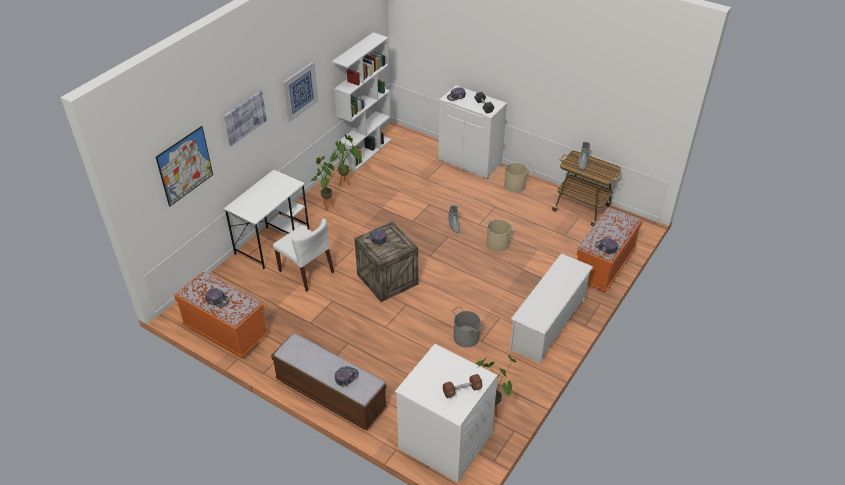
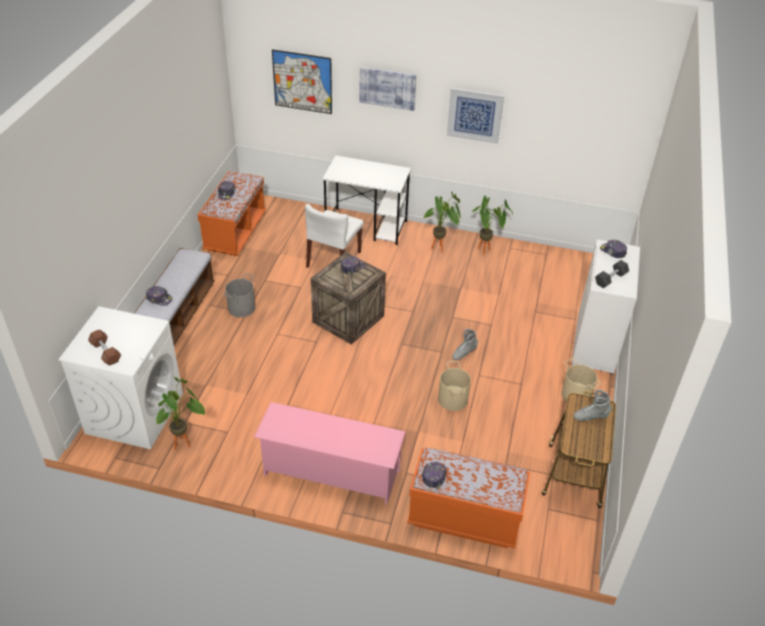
camera: 70 degrees right, 0 degrees up
(366, 152) = (551, 253): white bookcase -> none
(466, 337) = (283, 401): grey bucket -> grey bucket (241, 308)
(548, 324) = (331, 473): white shoe rack -> pink shoe rack

